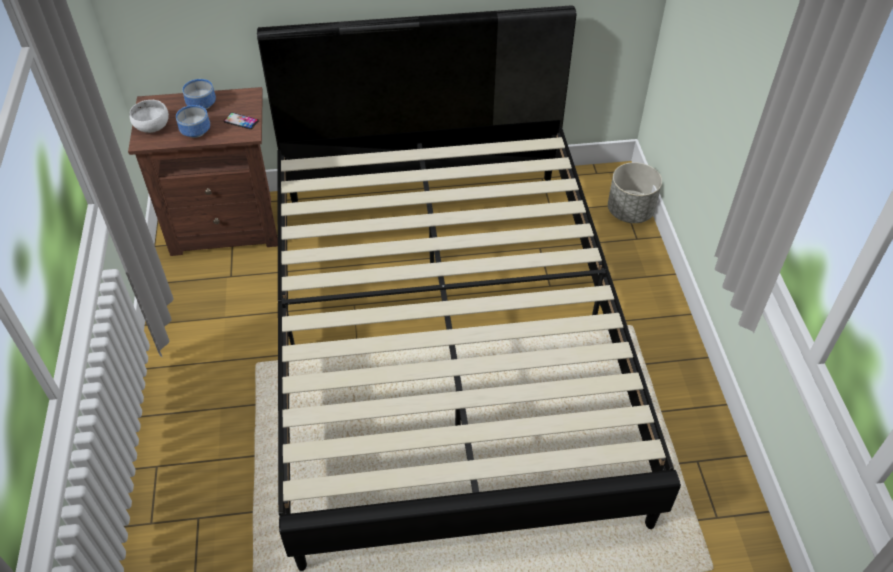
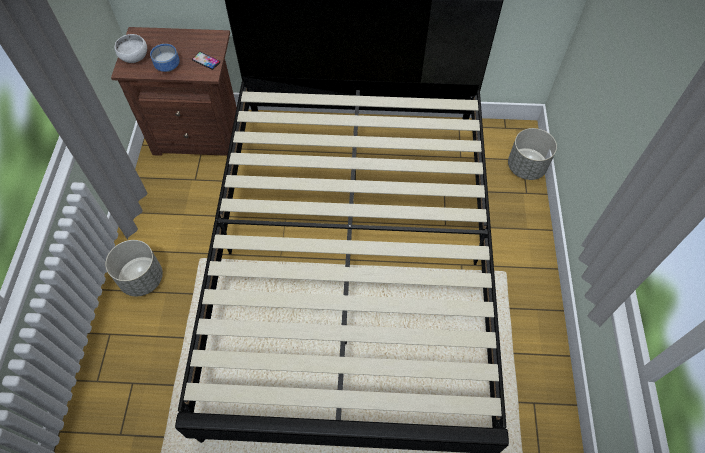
camera: 10 degrees right, 10 degrees up
(186, 397) = (142, 278): none -> grey planter
(200, 105) = (176, 41): bowl -> none

